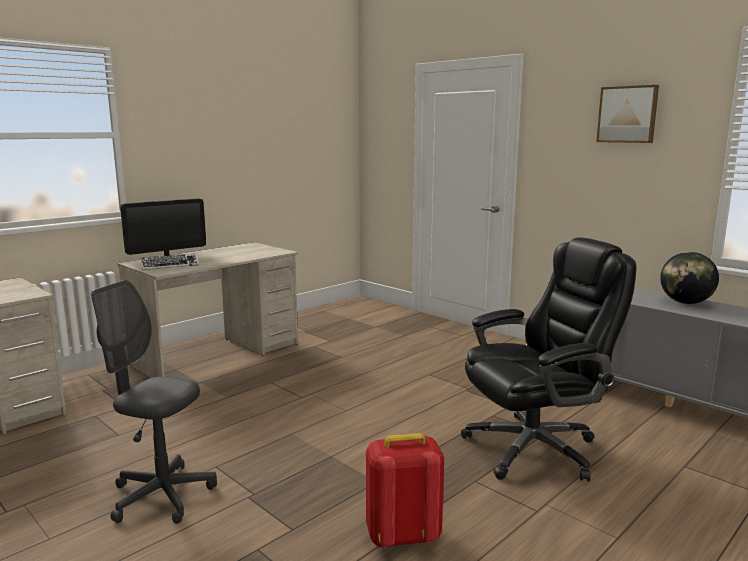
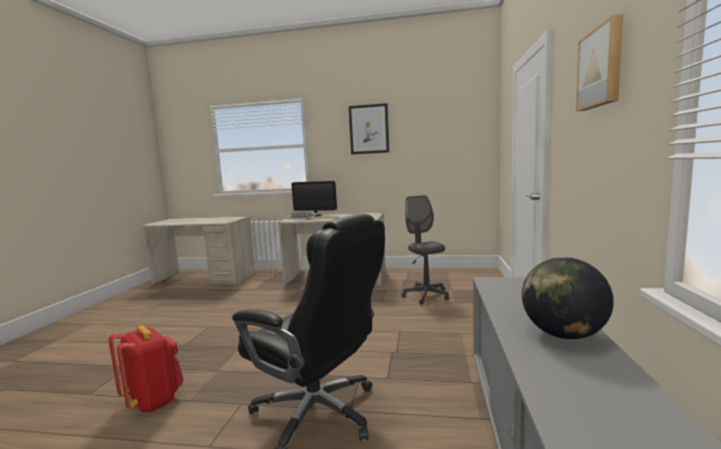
camera: 55 degrees right, 5 degrees down
(162, 496) = (173, 328): grey office chair -> grey office chair (426, 295)
(219, 115) = (369, 129): none -> picture

